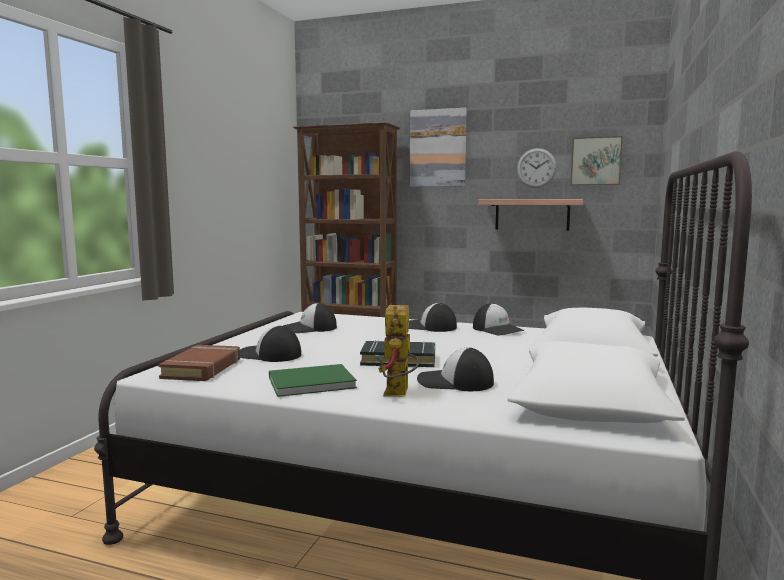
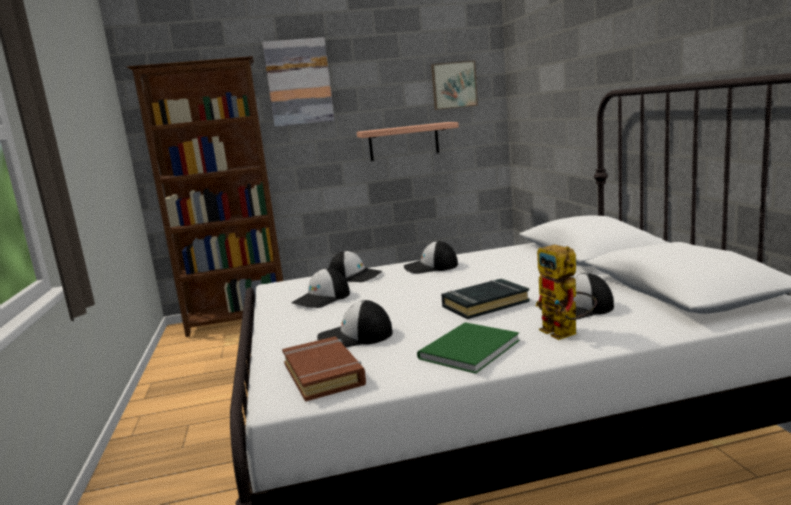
camera: 30 degrees left, 5 degrees up
(498, 330) = (490, 255): cap -> cap (355, 276)
(536, 168) = (402, 96): wall clock -> none

